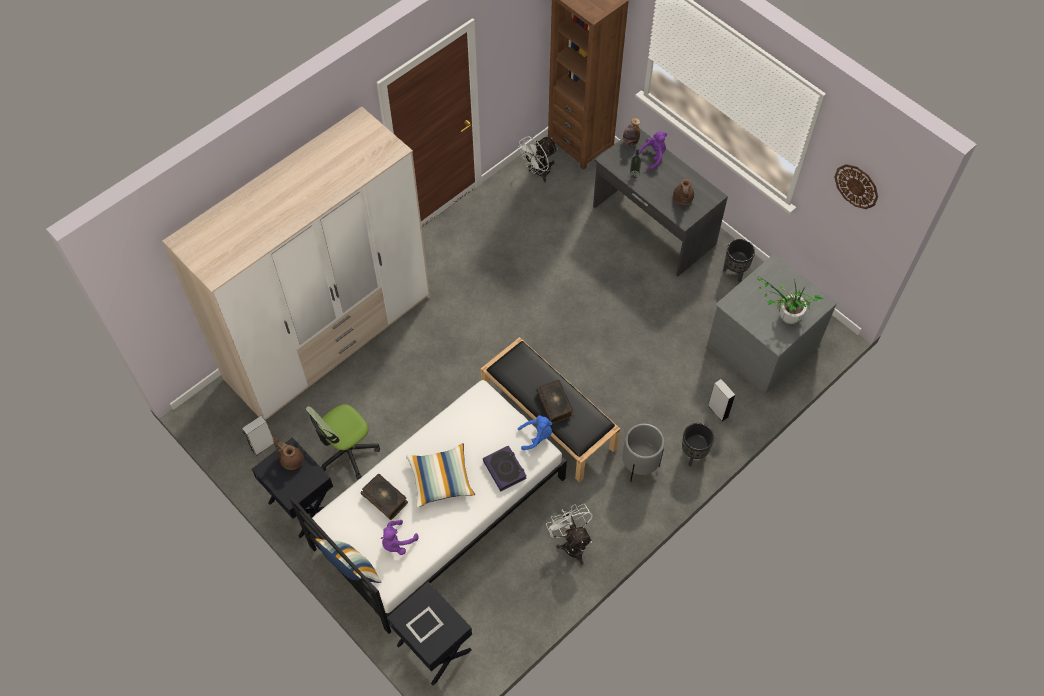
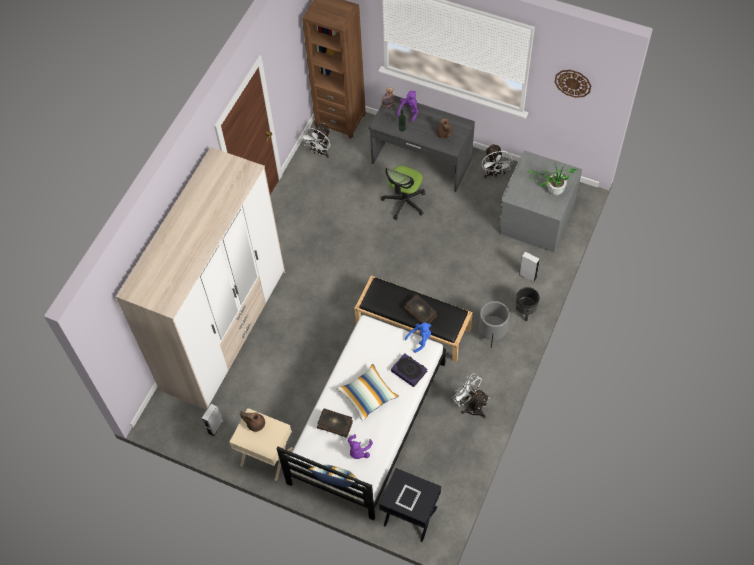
camera: 20 degrees left, 0 degrees up
(302, 505) = (266, 457): black nightstand -> beige nightstand
(347, 452) = (280, 406): office chair -> office chair (404, 202)
(735, 272) = (494, 174): black planter -> white fan

